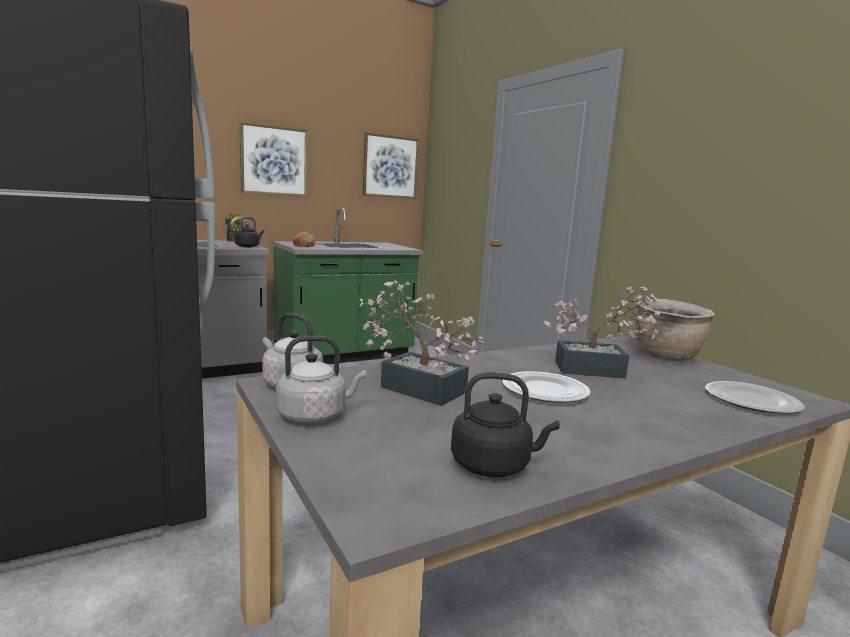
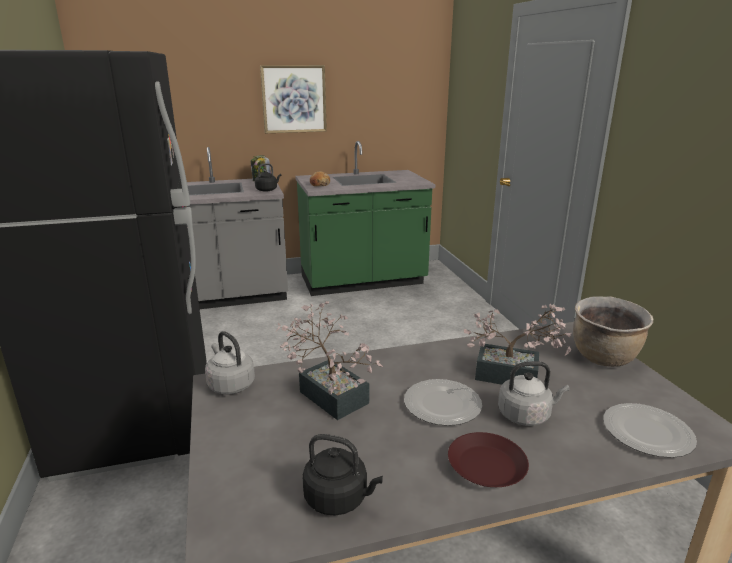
camera: 15 degrees right, 10 degrees up
(315, 415) = (231, 426): grey kettle -> grey kettle (526, 415)
(390, 167) = (410, 92): picture -> none
(629, 430) = (486, 465): none -> brown plate

